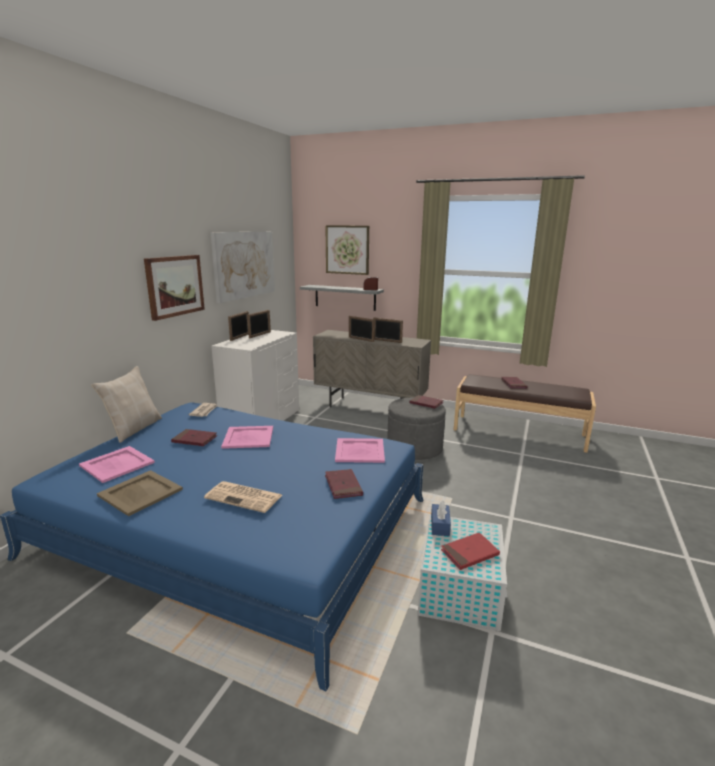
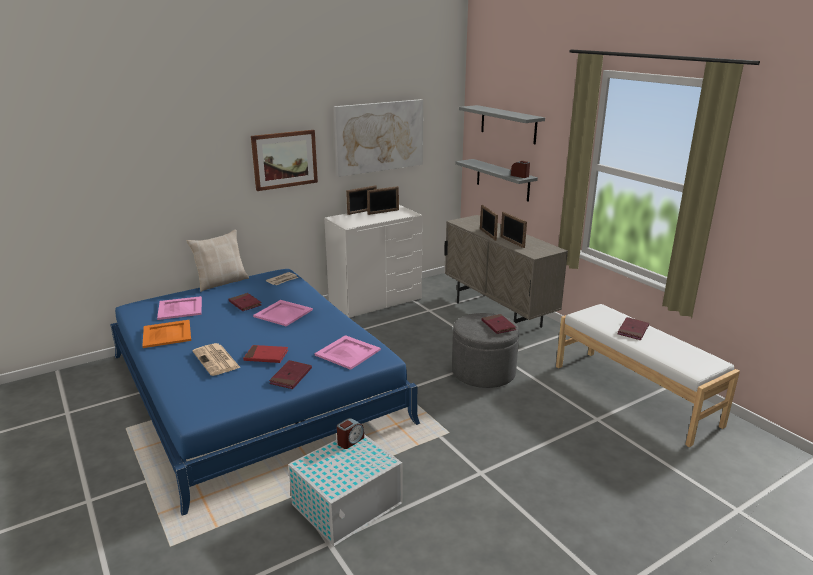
camera: 35 degrees right, 5 degrees up
(140, 493) = (166, 334): beige tray -> orange tray
(347, 250) = (508, 124): picture -> grey shelf
(440, 525) = (350, 441): blue tissue box -> alarm clock
(469, 553) = (339, 470): red book -> red book (266, 356)
(518, 432) = (634, 394): brown bench -> white bench

